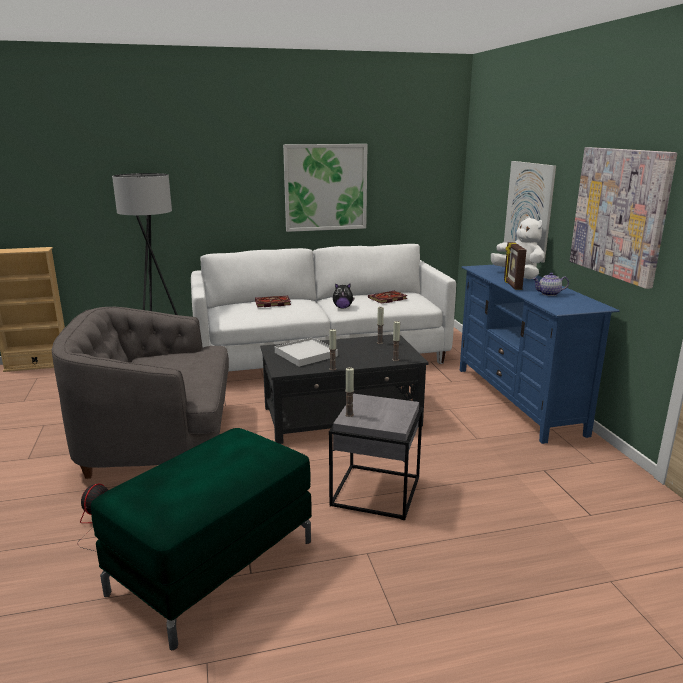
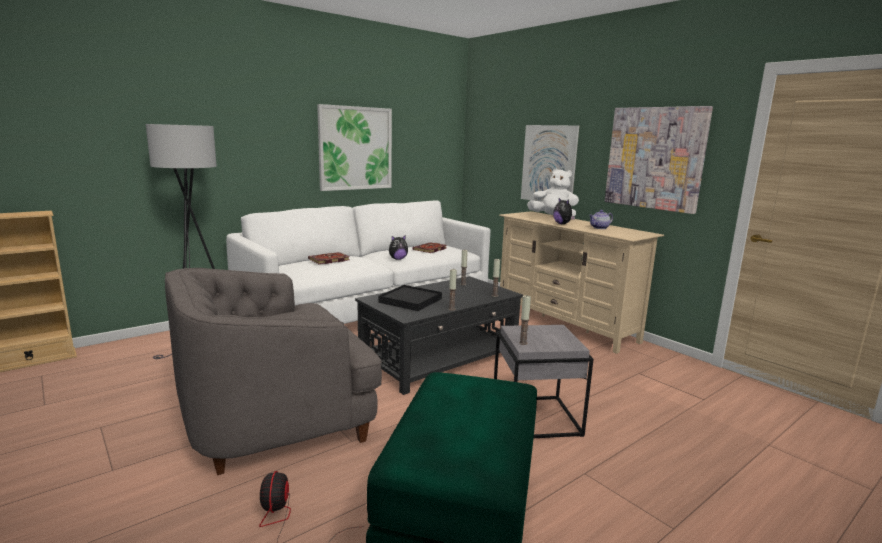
camera: 25 degrees left, 5 degrees down
(305, 354) = (410, 300): white tray -> black tray
(512, 285) = (562, 224): picture frame -> plush toy
(518, 400) = (565, 324): blue tv stand -> beige tv stand

